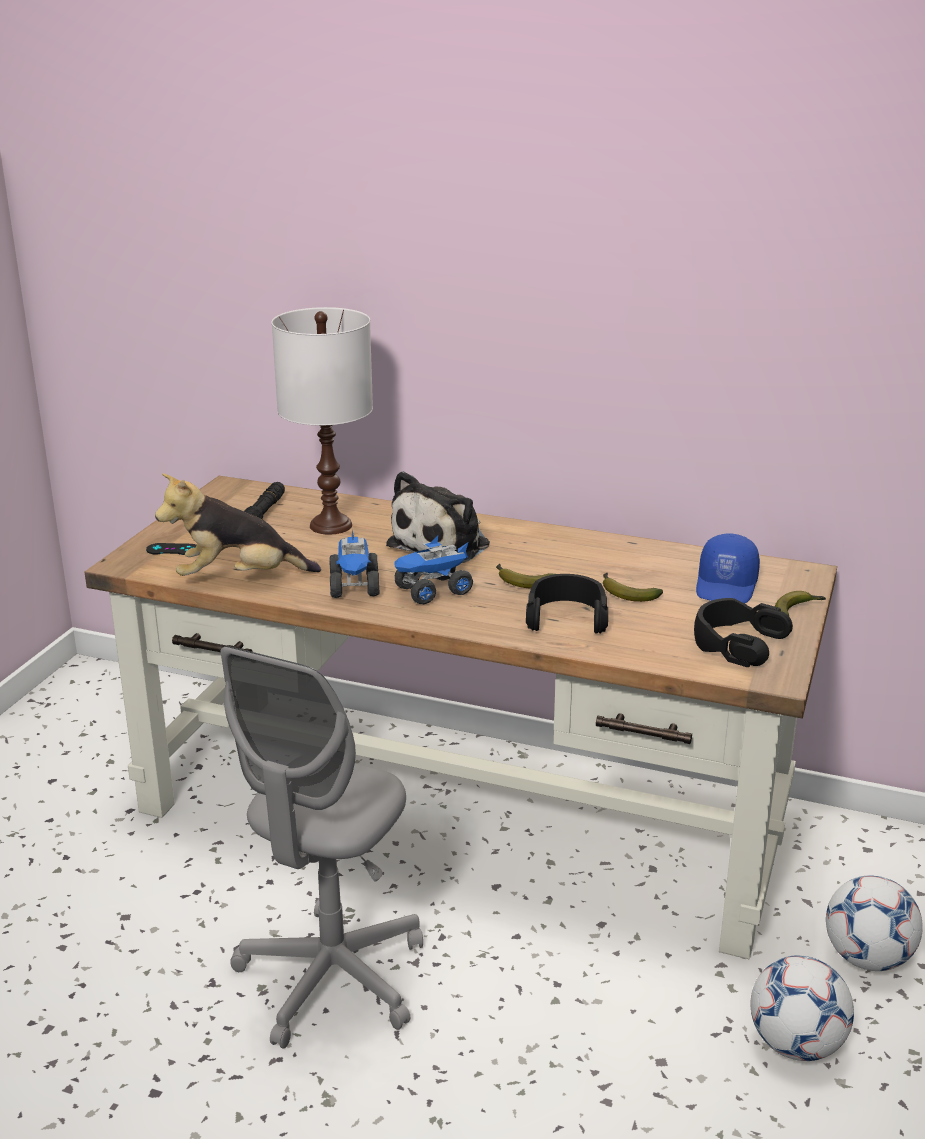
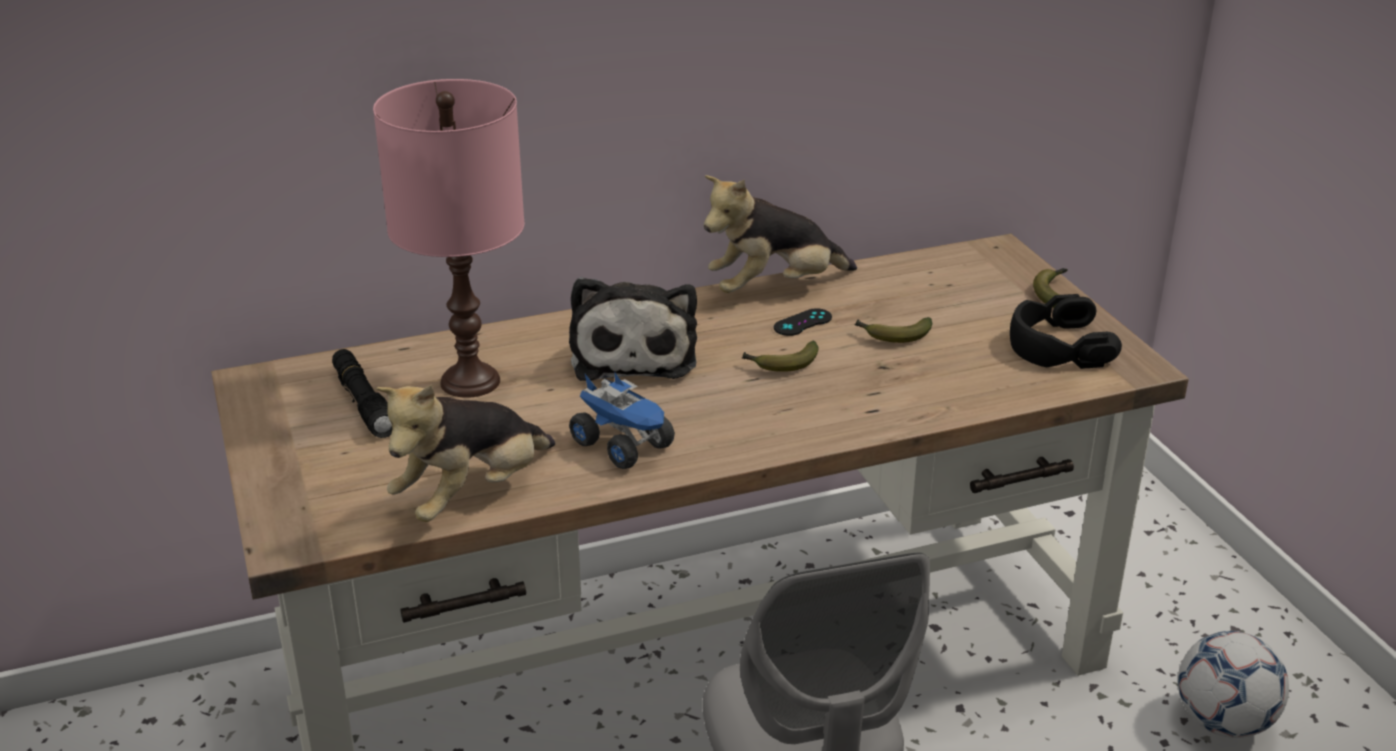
camera: 40 degrees left, 5 degrees up
(172, 549) = (323, 495): black game controller -> black game controller (802, 323)
(331, 525) = (471, 381): white table lamp -> pink table lamp
(432, 591) = (713, 414): toy truck -> none
(566, 617) = (882, 384): black headphones -> none
(595, 540) = (774, 288): none -> plush toy
(727, 586) = (962, 291): blue cap -> none
(867, 958) = (1180, 613): football -> none

